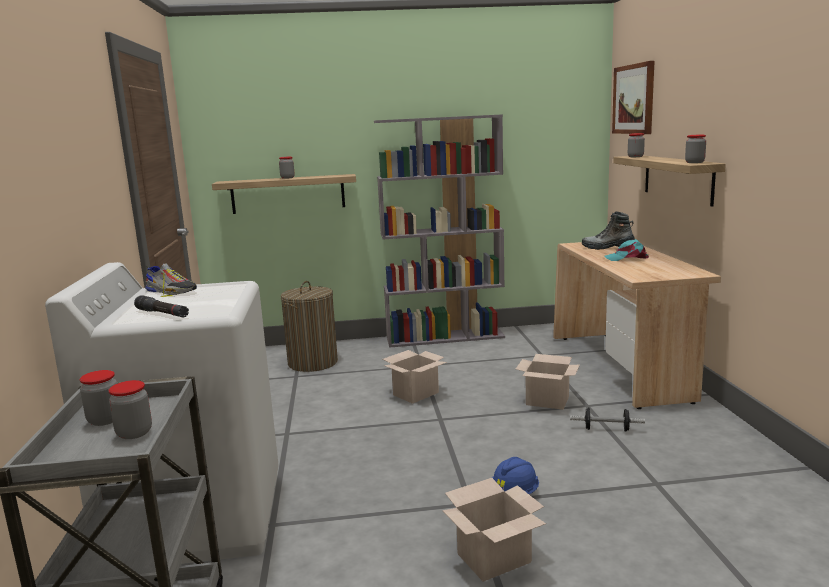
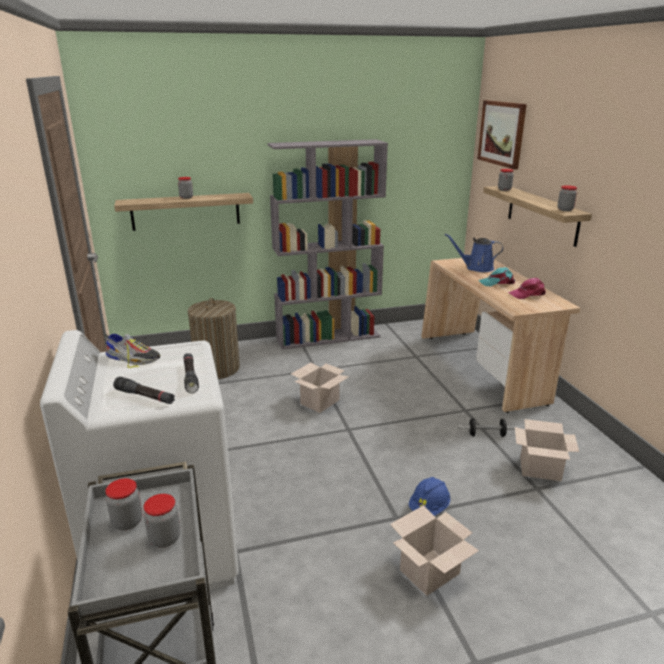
camera: 10 degrees left, 10 degrees up
(218, 302) = (190, 377): none -> black flashlight
(546, 401) = (431, 406): cardboard box -> cardboard box (539, 469)
(608, 248) = (476, 268): boot -> blue watering can
(659, 266) = (527, 294): none -> pink cap

